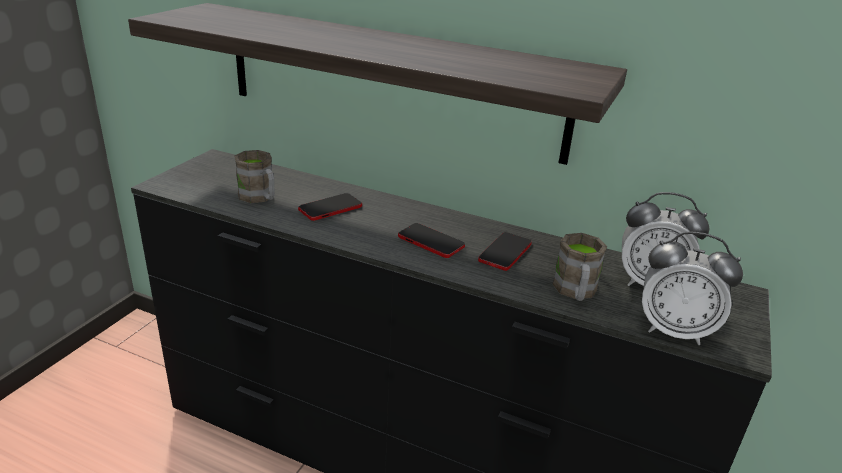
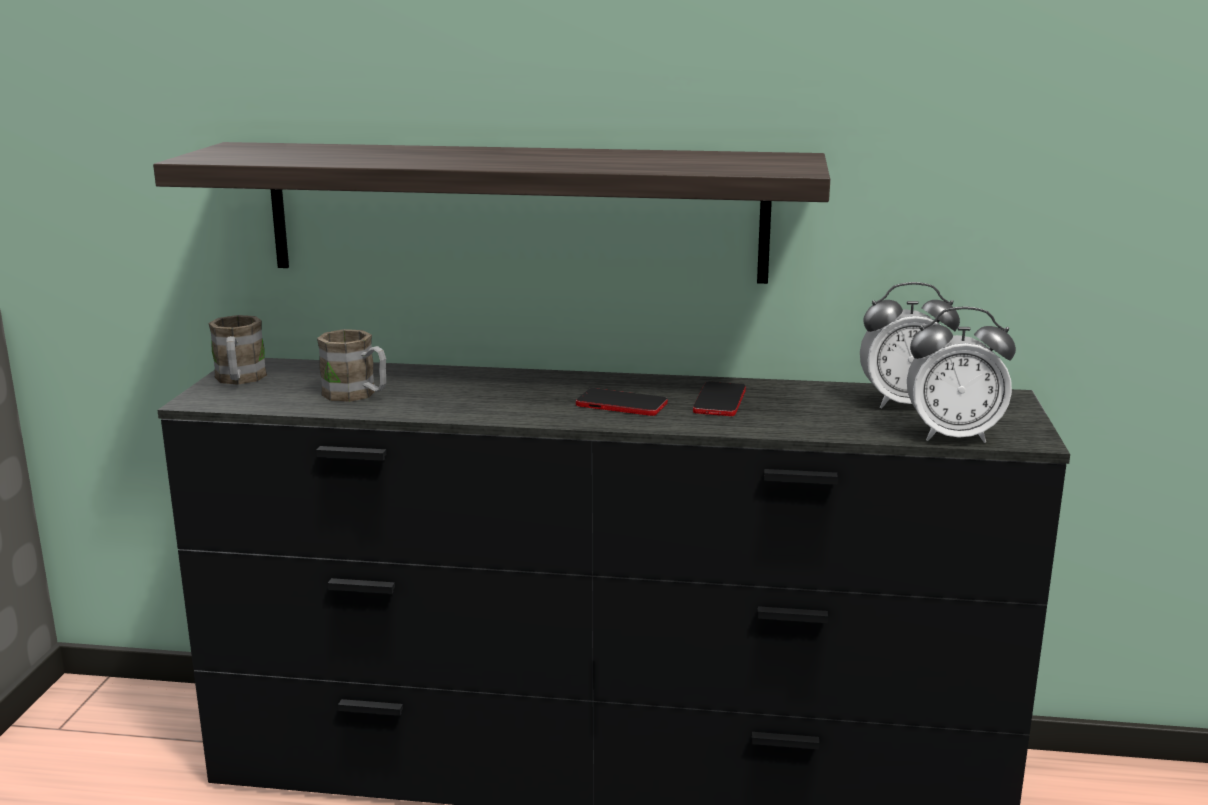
camera: 15 degrees left, 10 degrees down
(330, 208) = (463, 392): phone -> none
(575, 292) = (826, 422): brown mug -> brown mug (239, 380)

